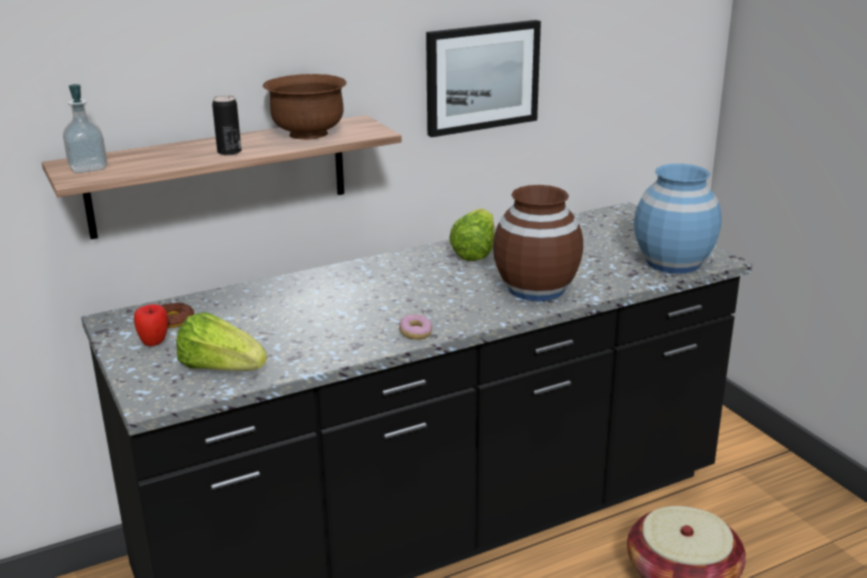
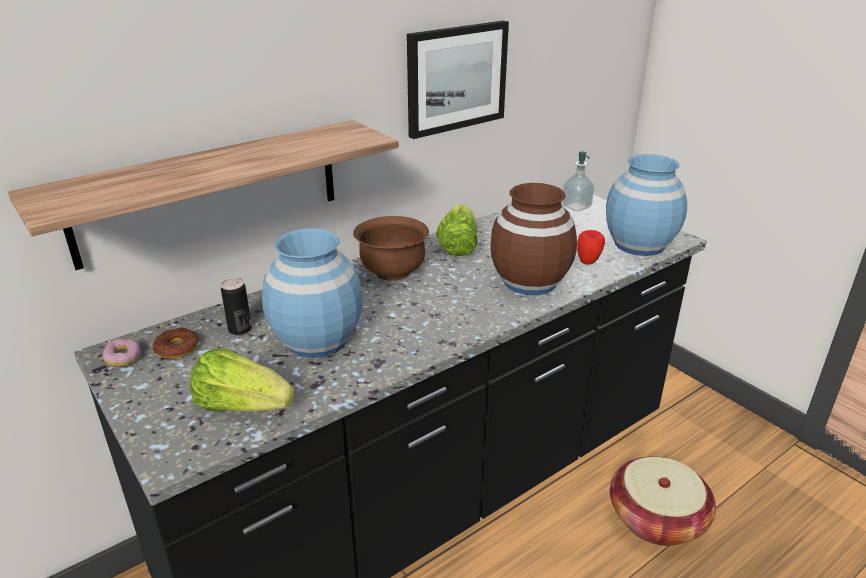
camera: 10 degrees left, 5 degrees up
(88, 168) = (65, 197): soap dispenser -> soap dispenser (576, 206)
(154, 343) = (161, 379): apple -> apple (588, 262)
(229, 152) = (224, 168): can -> can (240, 329)
(304, 323) = (317, 340): none -> blue vase
(308, 134) = (302, 143): brown bowl -> brown bowl (392, 272)
(415, 334) = (433, 343): donut -> donut (123, 359)

